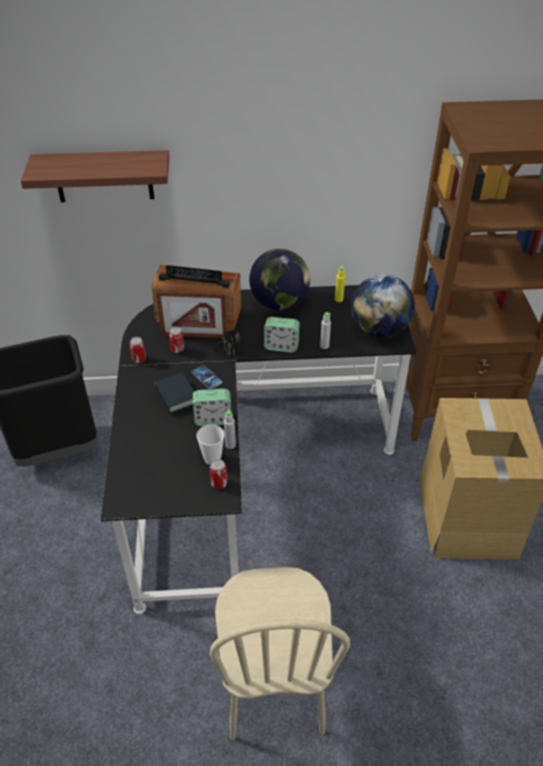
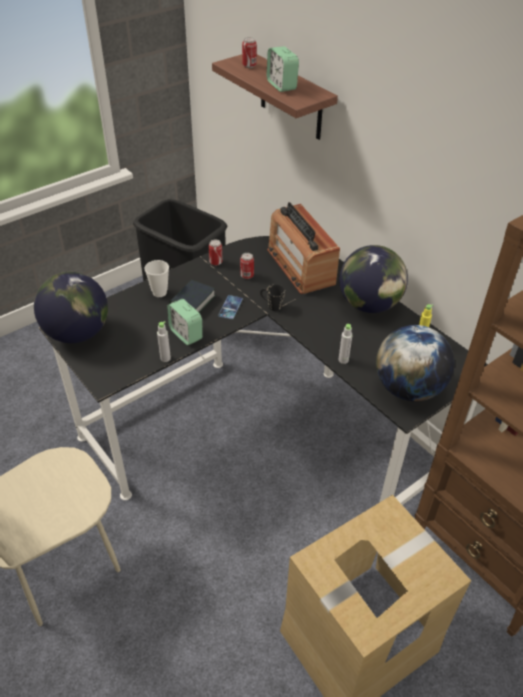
camera: 55 degrees right, 0 degrees up
(139, 492) = (78, 333): none -> globe
(194, 335) = (272, 276): picture frame -> none
(212, 459) = (141, 355): cup -> cup (159, 292)
(219, 483) = (118, 372): can -> can (249, 66)
(281, 346) = (313, 332): alarm clock -> alarm clock (281, 85)

